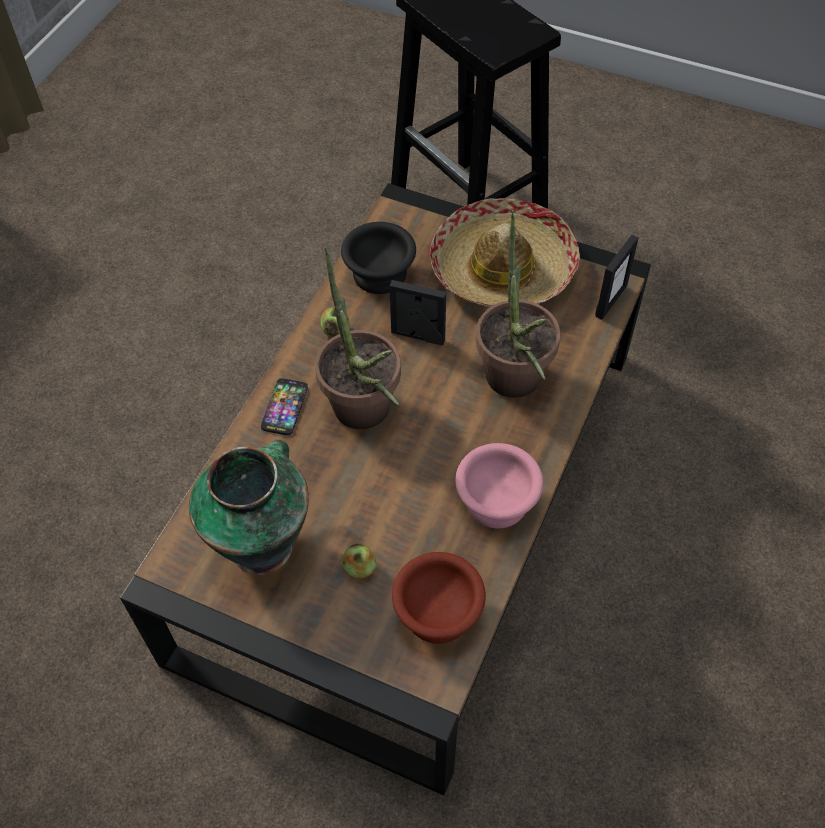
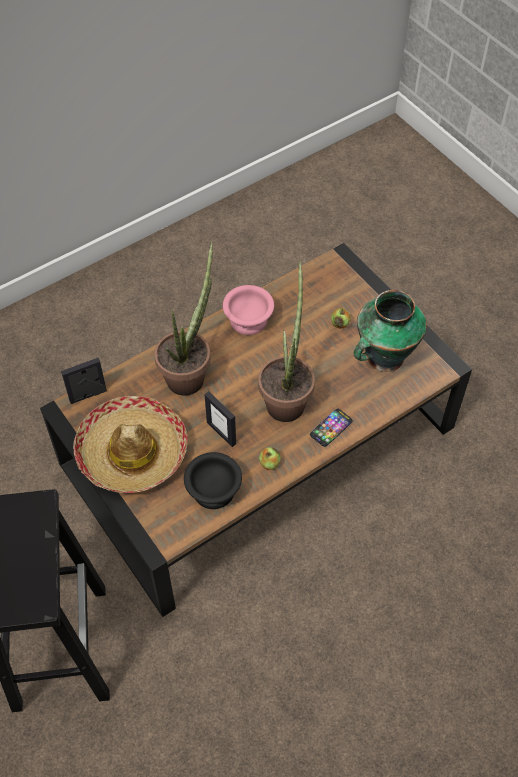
camera: 150 degrees left, 0 degrees up
(440, 615) = (314, 286): brown bowl -> none

